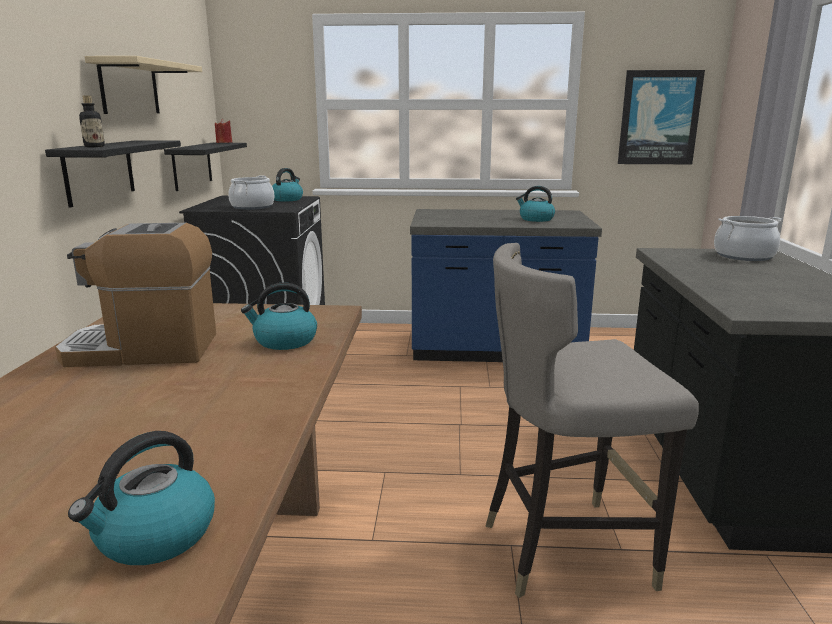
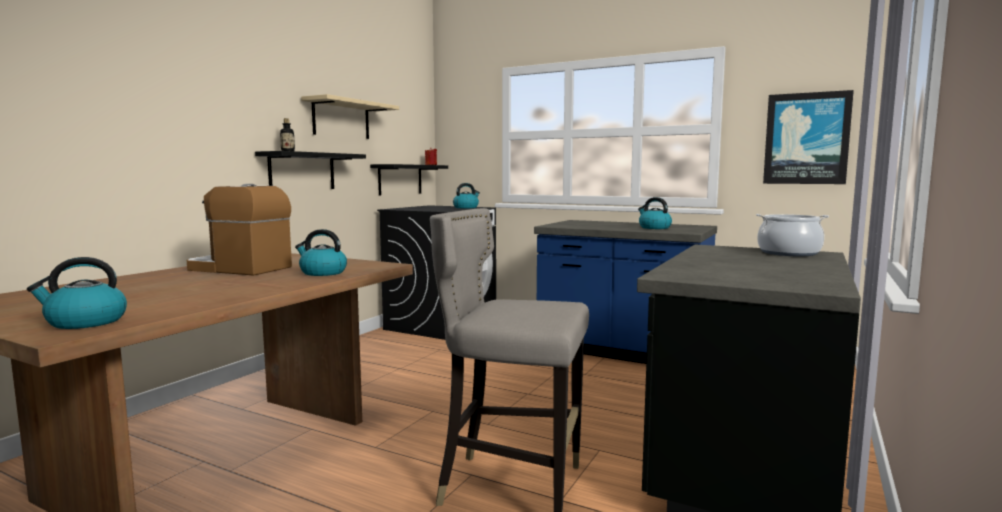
camera: 25 degrees right, 10 degrees down
(252, 207) = (429, 209): cooking pot -> none

